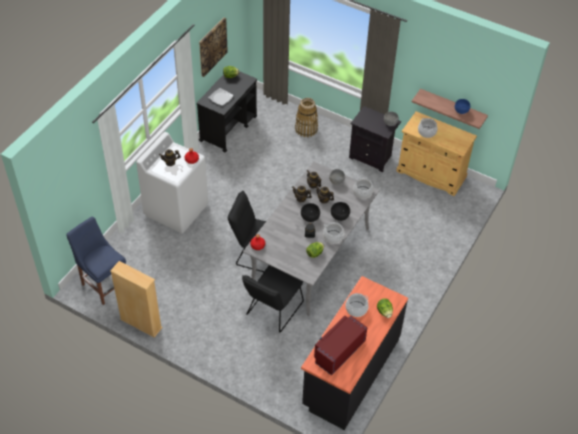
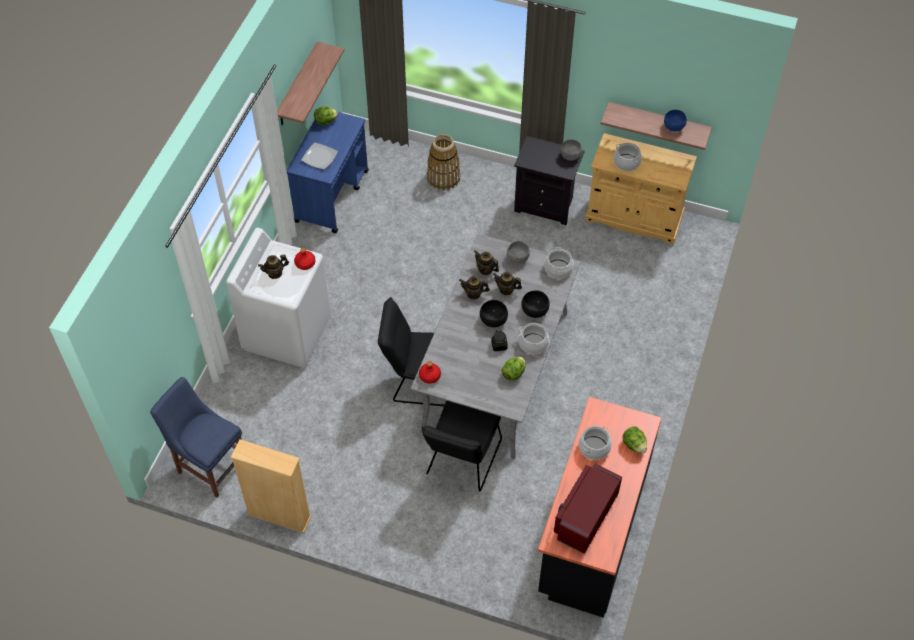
camera: 10 degrees left, 5 degrees up
(212, 46) = (297, 86): picture -> shelf
(228, 128) = (332, 195): black cart -> blue cart

